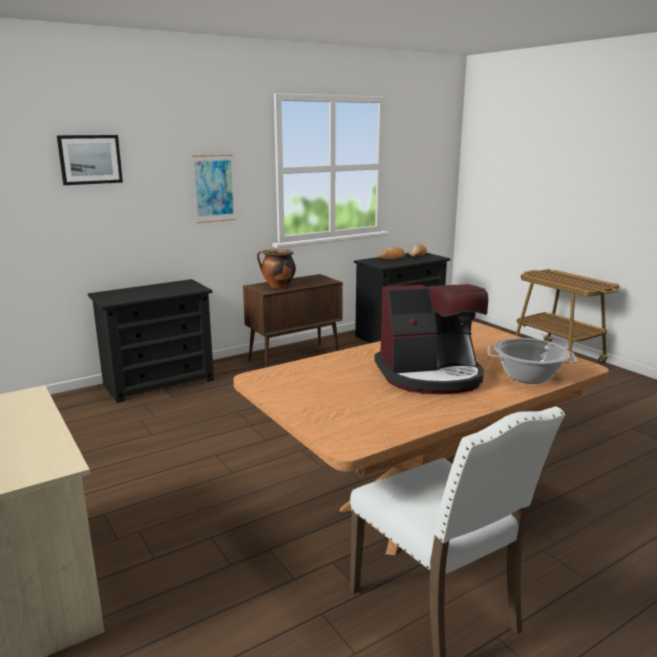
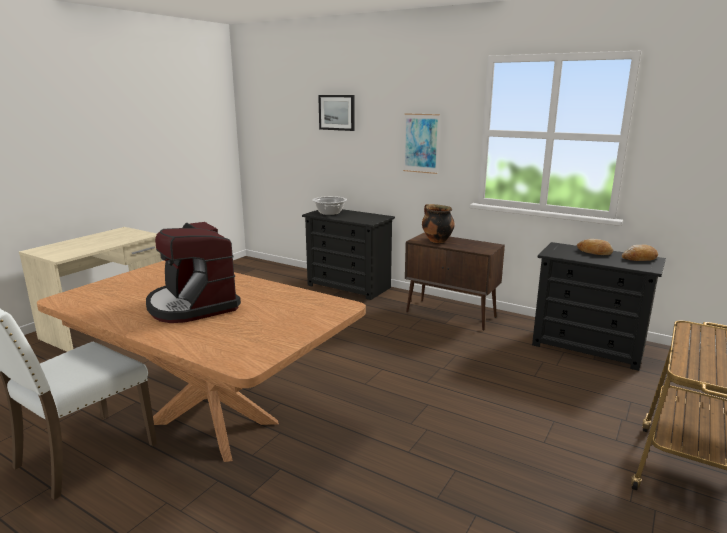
camera: 65 degrees right, 0 degrees up
(528, 376) = (205, 340): cooking pot -> cooking pot (330, 213)

